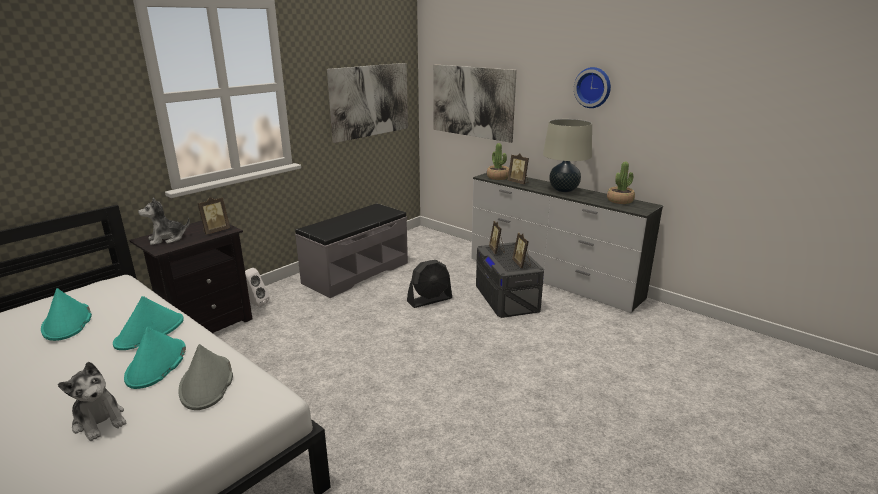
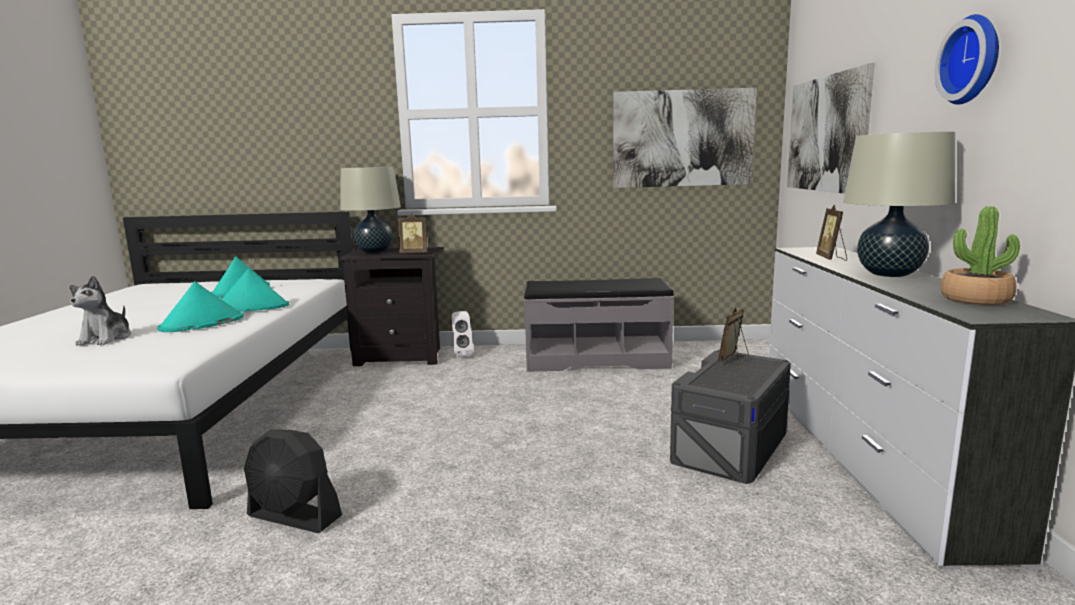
camera: 50 degrees right, 10 degrees down
(167, 239) = (374, 251): plush toy -> beige table lamp
(207, 383) = (182, 342): grey hat -> none
(430, 300) = (620, 410): black fan -> black fan (294, 516)
(498, 177) = (814, 251): potted plant -> none
(521, 264) = (733, 383): picture frame -> none

